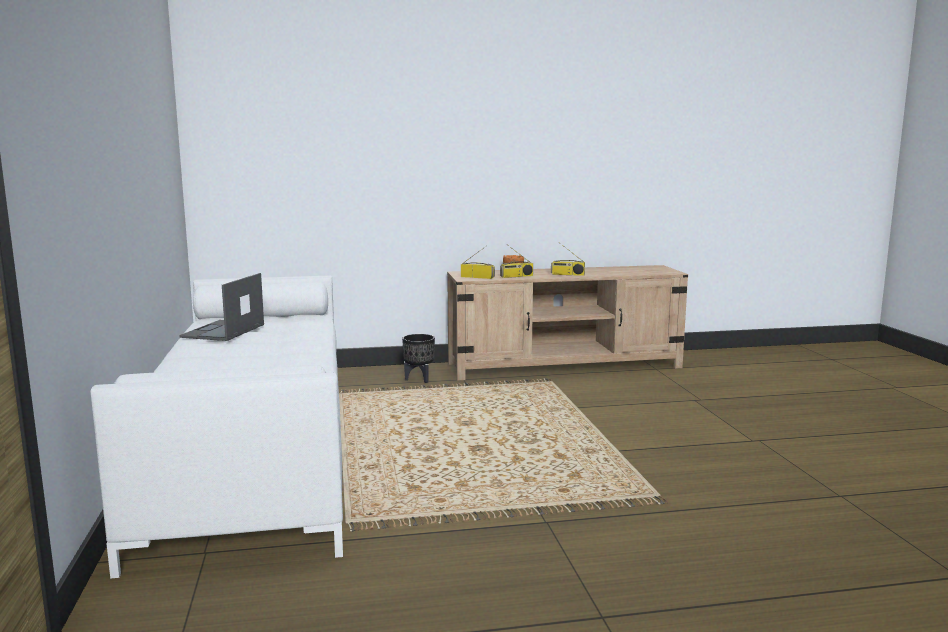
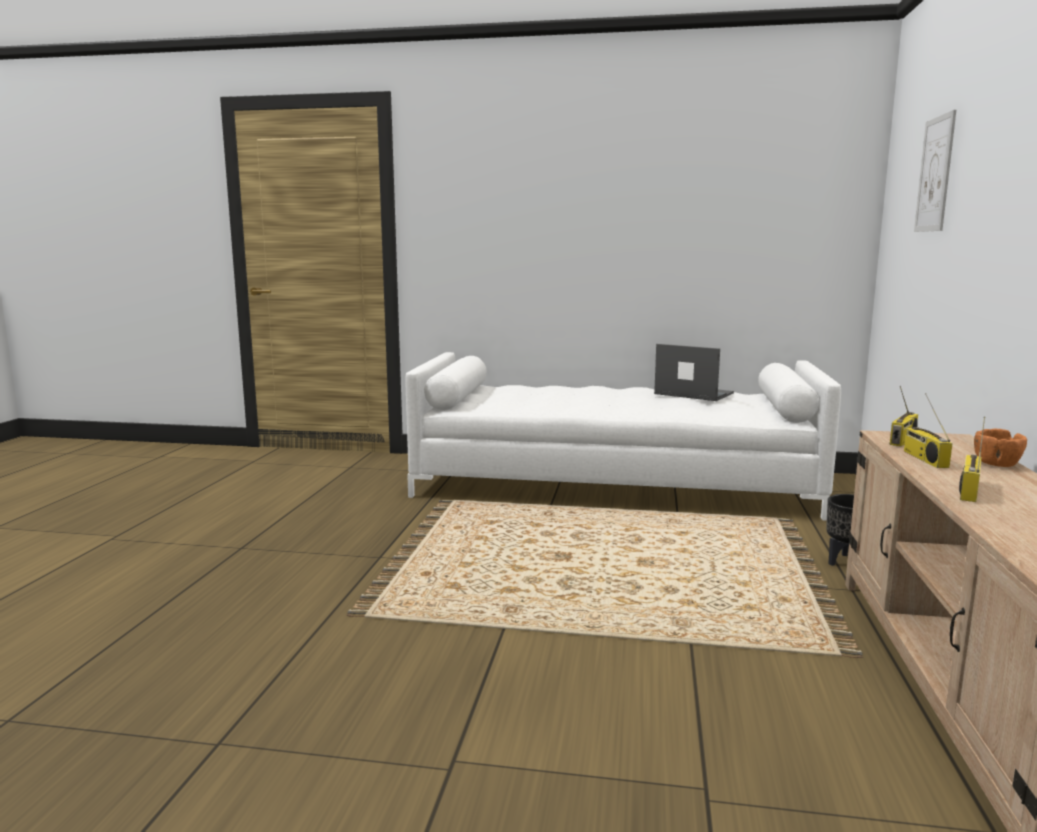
camera: 110 degrees right, 0 degrees up
(315, 115) = (935, 174): none -> picture

